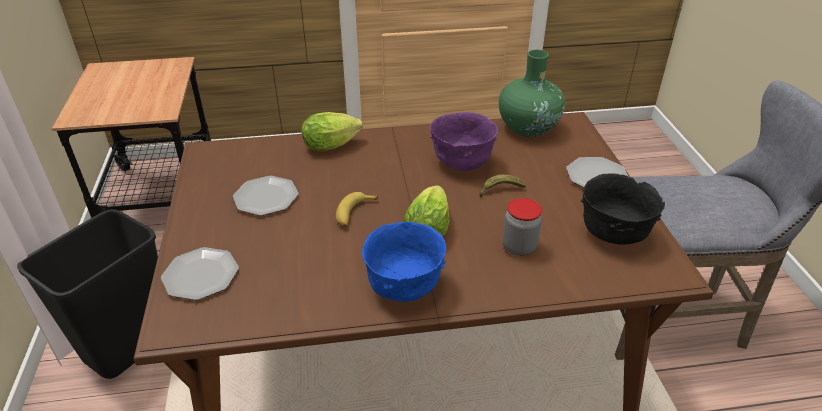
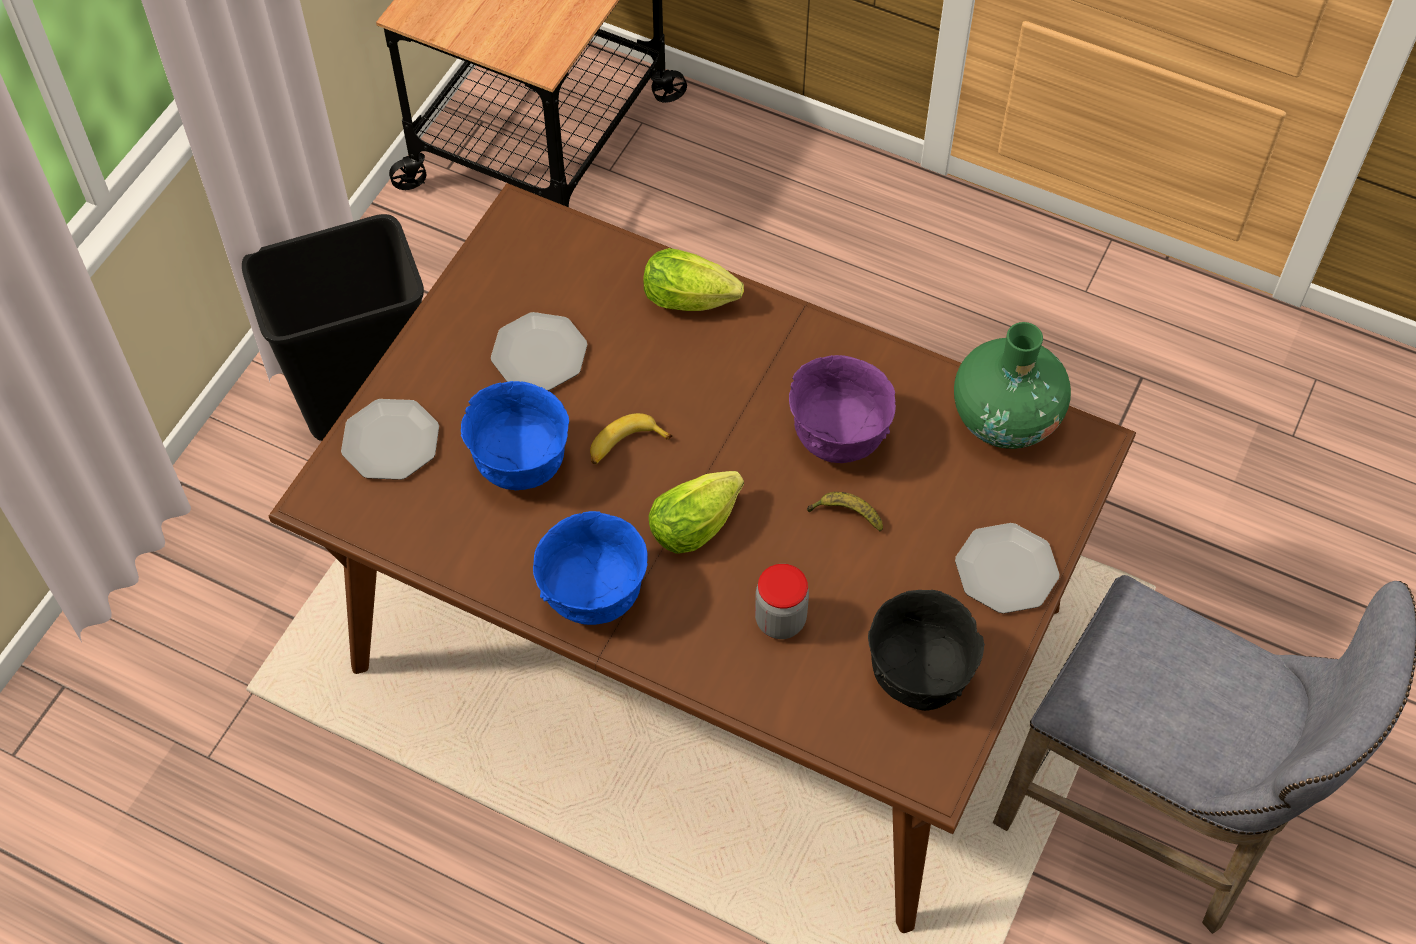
camera: 35 degrees right, 20 degrees up
(298, 248) = (520, 464): none -> blue bowl

